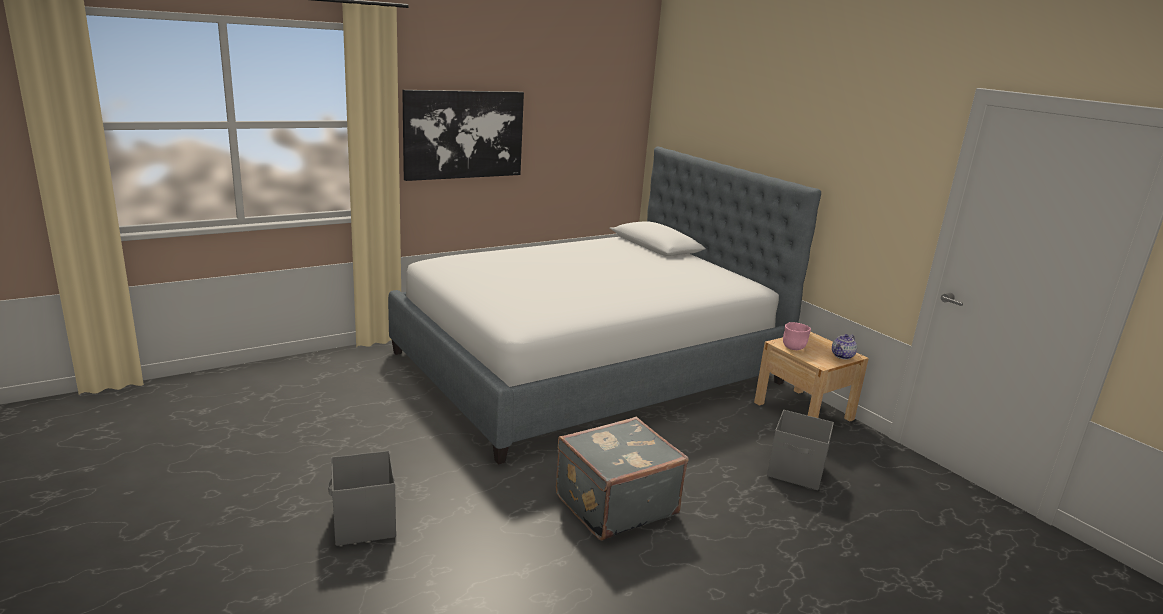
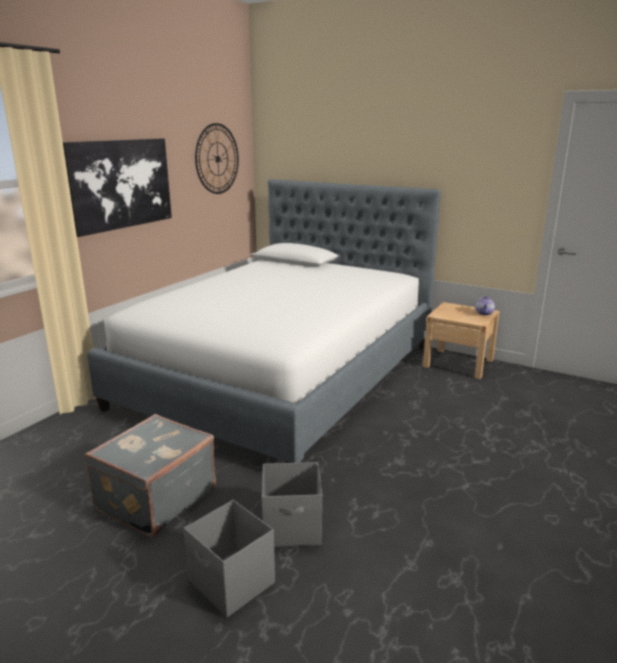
camera: 25 degrees left, 0 degrees up
(594, 117) = (217, 159): none -> wall clock
(614, 504) = (414, 477): grey suitcase -> grey suitcase (154, 498)
(794, 347) = (449, 315): pink bowl -> none
(796, 472) = (500, 408): grey storage box -> grey storage box (293, 528)

